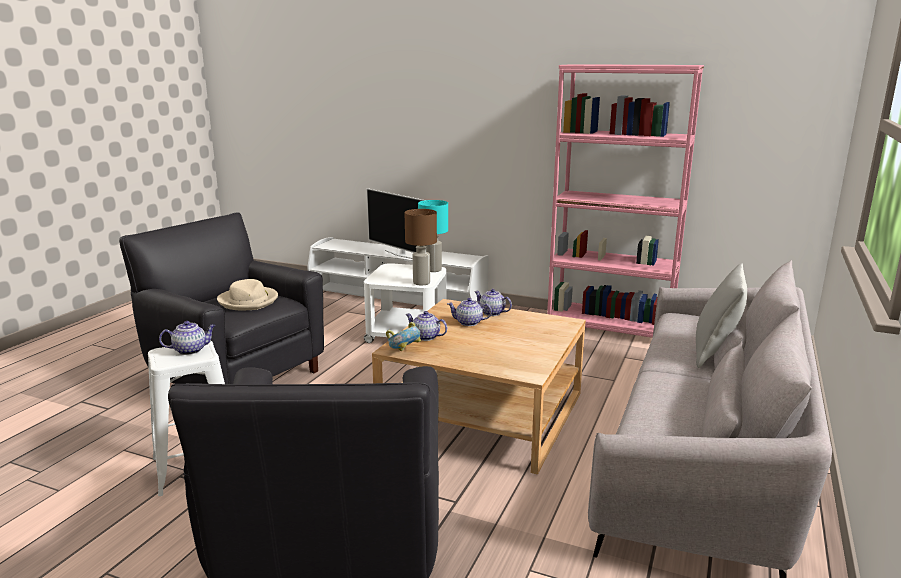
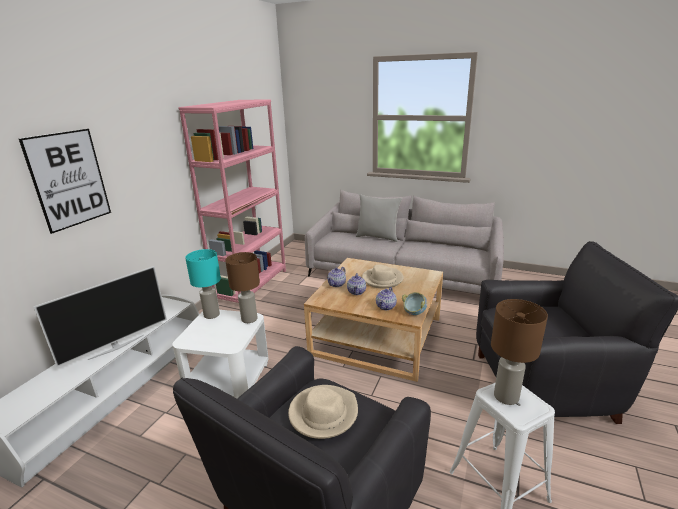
camera: 90 degrees left, 5 degrees up
(191, 350) = (505, 396): teapot -> brown table lamp
(435, 111) = (69, 179): none -> picture
(507, 338) = (382, 279): none -> beige hat

